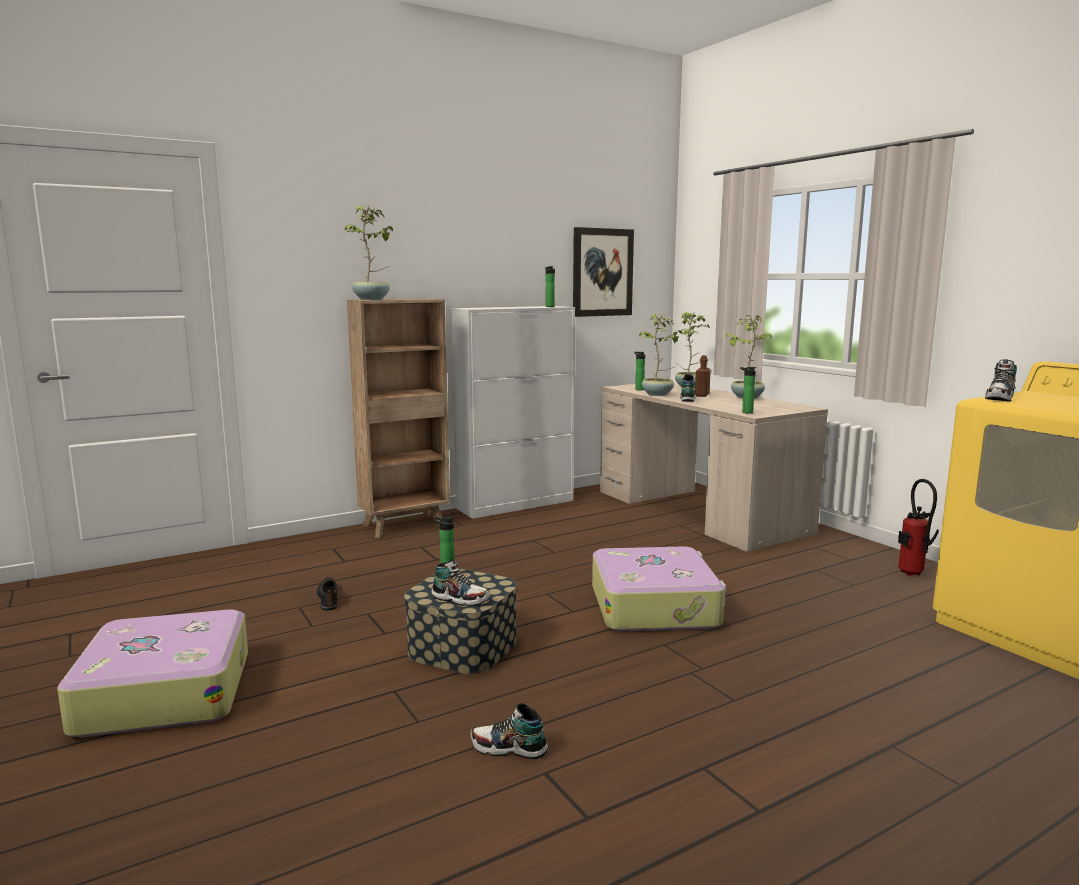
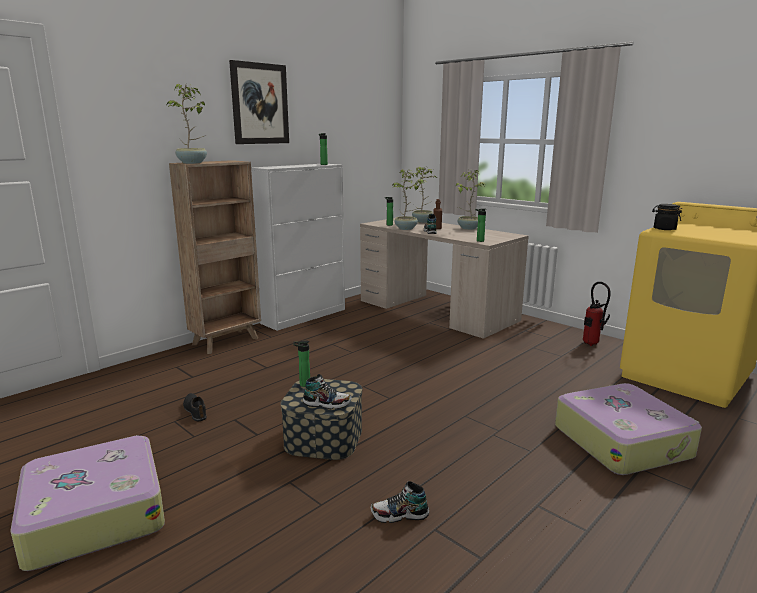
camera: 15 degrees left, 5 degrees up
(602, 272) = (355, 136): picture -> picture (260, 104)
(655, 606) = (444, 387): suitcase -> suitcase (622, 441)
(1000, 398) = (664, 229): shoe -> black jar

